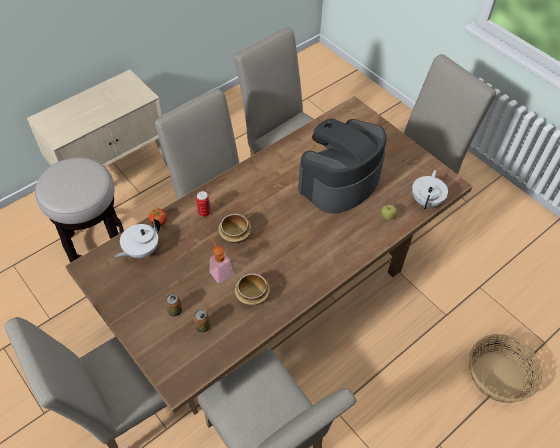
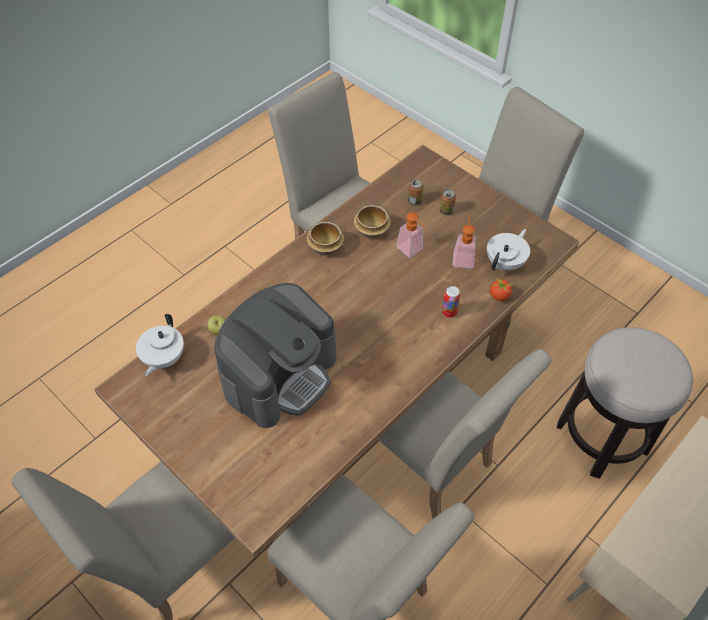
camera: 175 degrees right, 0 degrees up
(176, 259) = (463, 257): none -> soap dispenser
(235, 236) = (403, 289): bowl -> bowl (325, 247)
(498, 377) = (106, 337): basket -> none

